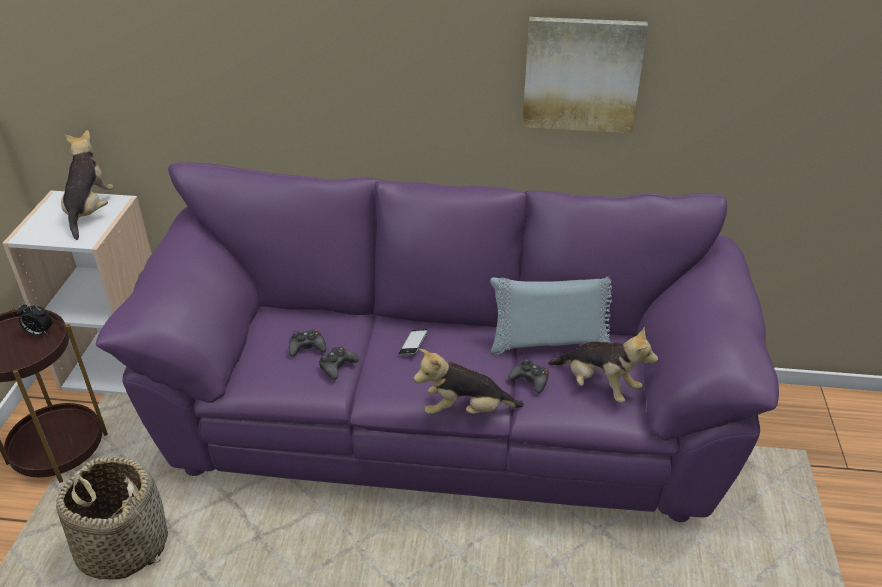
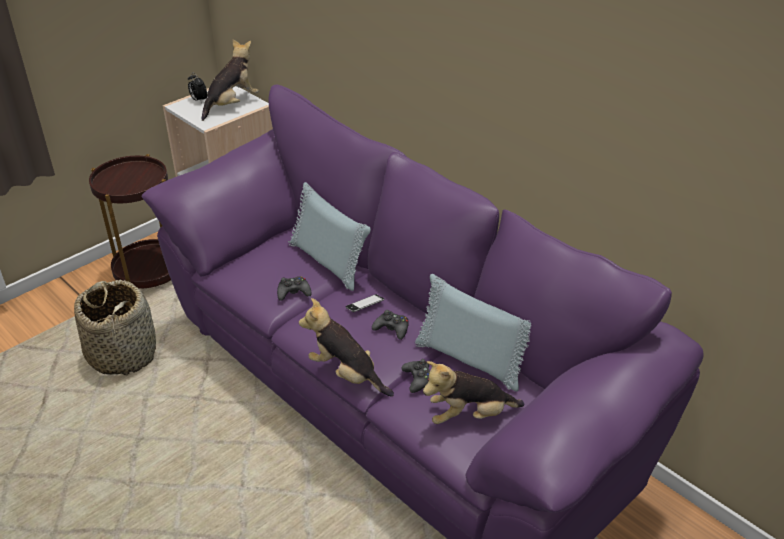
camera: 40 degrees right, 0 degrees up
(39, 333) = (148, 178): alarm clock -> alarm clock (198, 100)
(307, 347) = (289, 268): black game controller -> black game controller (392, 329)
(336, 324) = (329, 262): none -> blue pillow
(582, 74) = (581, 113): picture -> none
(598, 386) = (469, 416): plush toy -> plush toy turned 90 degrees clockwise

